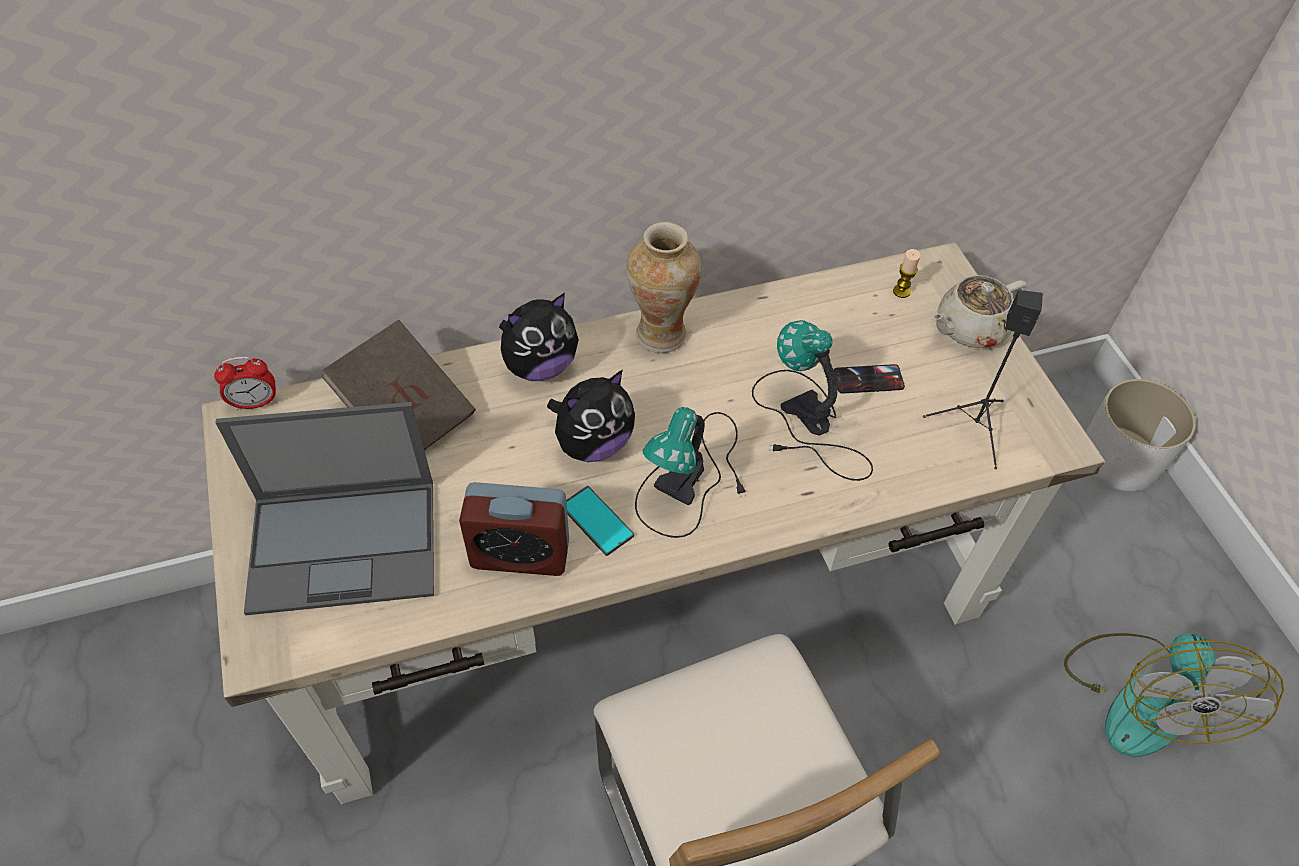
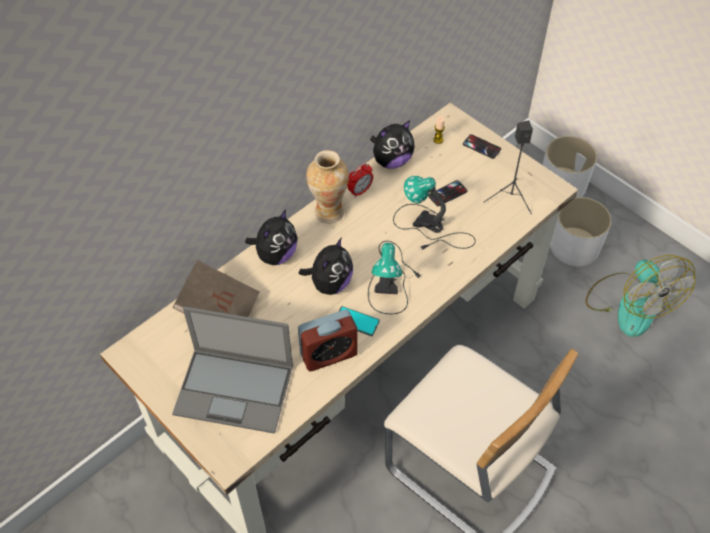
camera: 25 degrees left, 0 degrees up
(255, 403) = (131, 340): alarm clock -> alarm clock (360, 191)
(346, 544) = (235, 389): laptop -> laptop turned 45 degrees clockwise
(806, 295) = (391, 161): none -> plush toy
(969, 328) = (481, 147): beige teapot -> phone
(1091, 563) = (575, 246): none -> white planter

